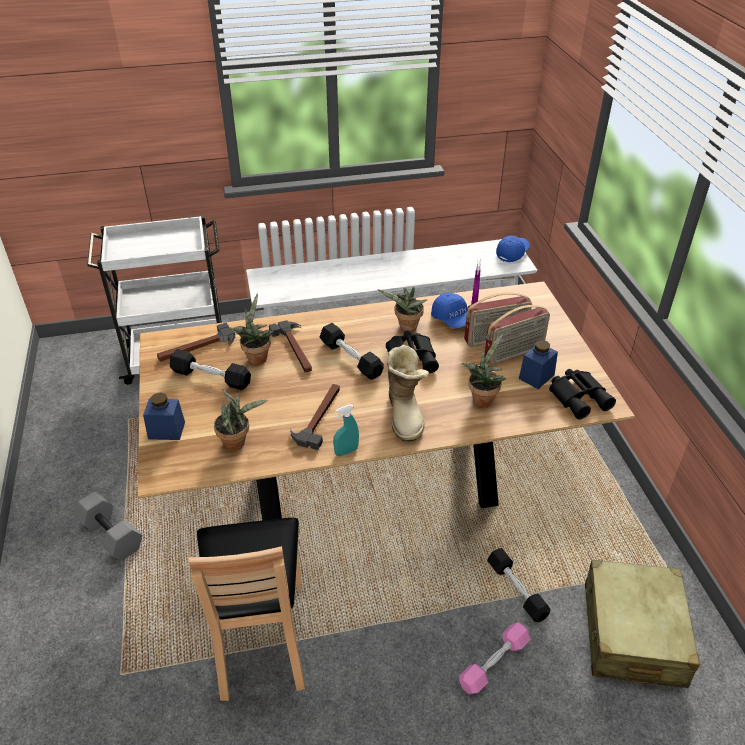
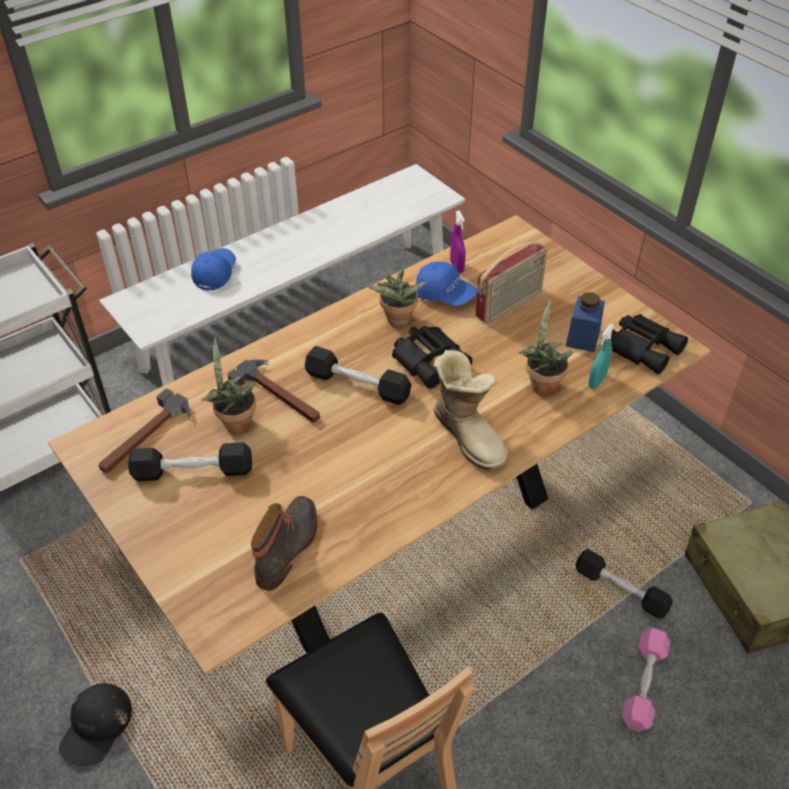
camera: 25 degrees left, 5 degrees up
(113, 535) = (96, 726): grey dumbbell -> black cap
(166, 430) = (182, 567): blue jar -> none
(237, 442) = (288, 547): potted plant -> boot
(319, 417) = (369, 476): hammer -> none
(346, 451) = (431, 508): turquoise spray bottle -> turquoise spray bottle (597, 381)
(512, 253) = (425, 185): blue cap -> blue cap (215, 274)
(514, 353) = (541, 316): radio -> none

